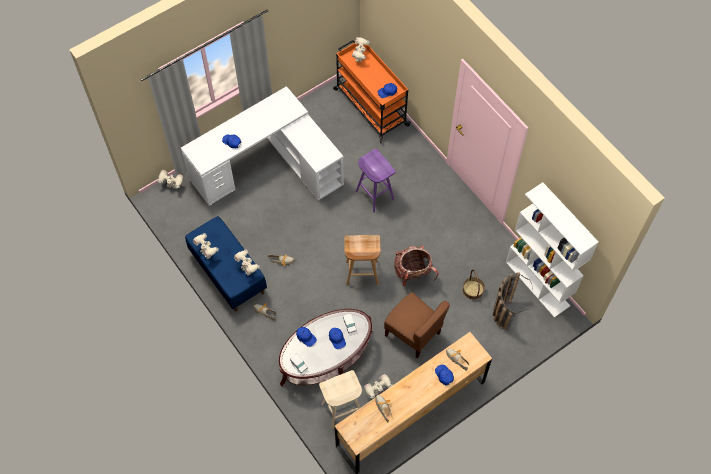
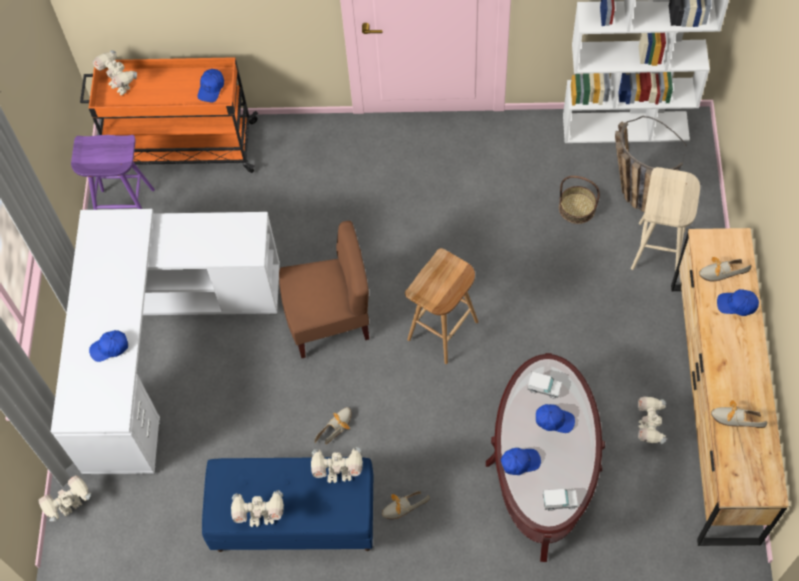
camera: 50 degrees left, 0 degrees up
(342, 410) = (644, 499): beige stool -> beige stool (658, 250)
(374, 195) = (329, 234): purple stool -> purple stool (125, 209)
(413, 272) = (493, 264): backpack -> none
(413, 334) = (590, 325): brown chair -> brown chair (329, 320)

